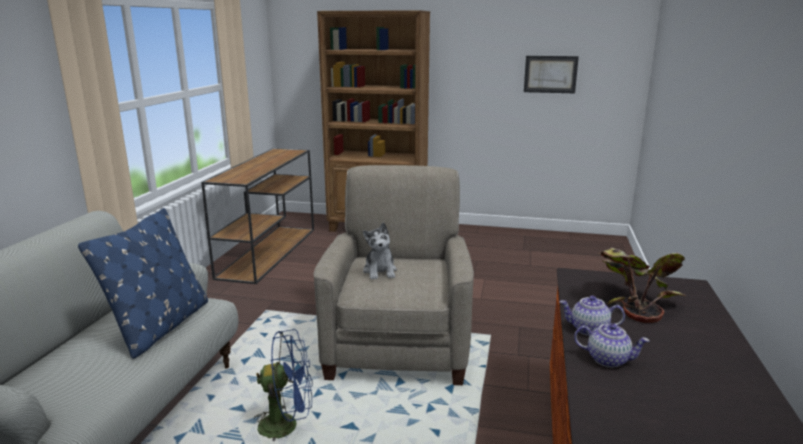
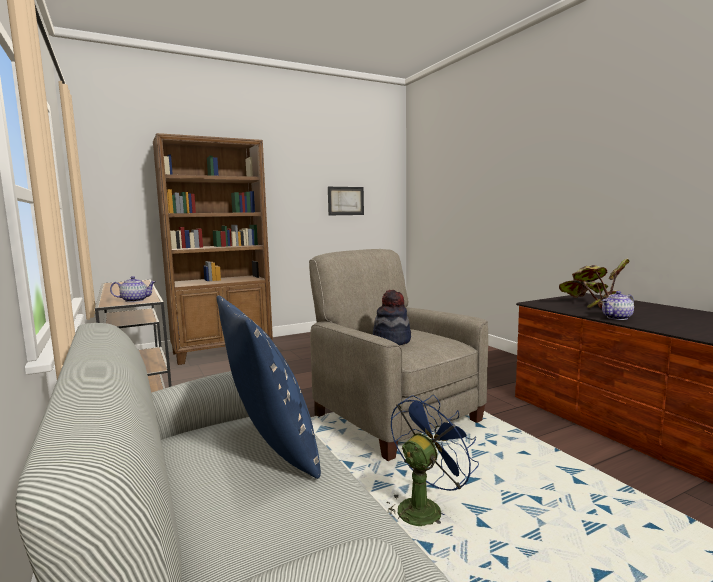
camera: 40 degrees left, 10 degrees down
(380, 271) = (391, 340): plush toy -> hat
(608, 359) = (662, 324): teapot -> teapot (135, 300)

